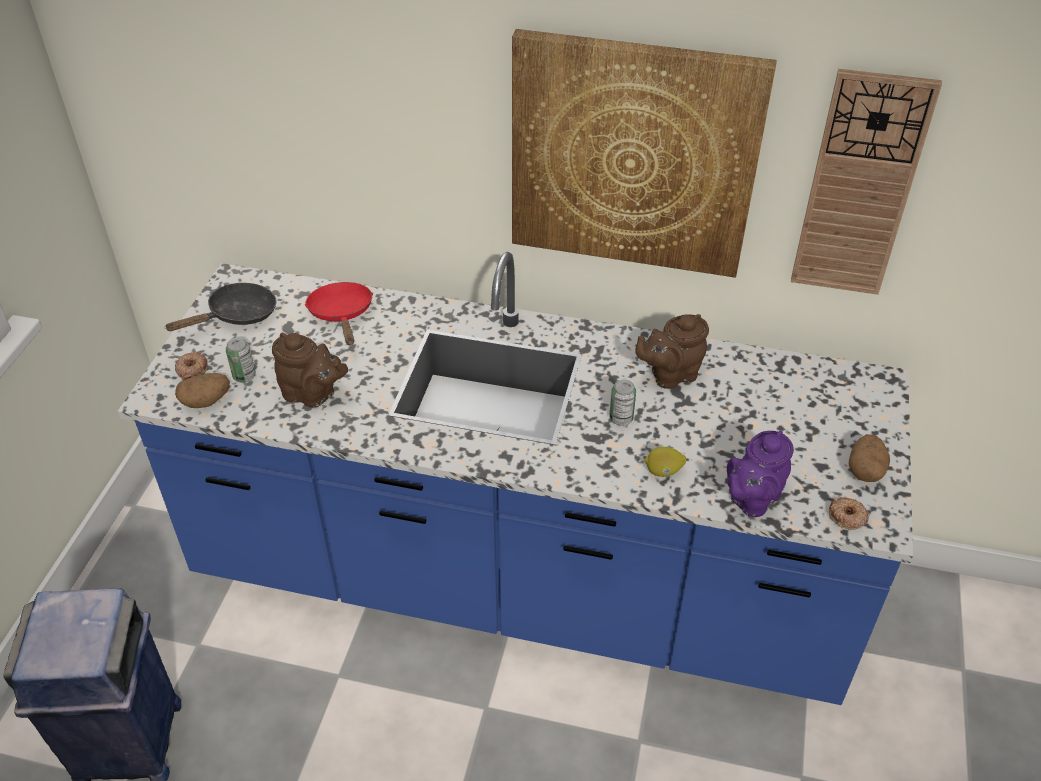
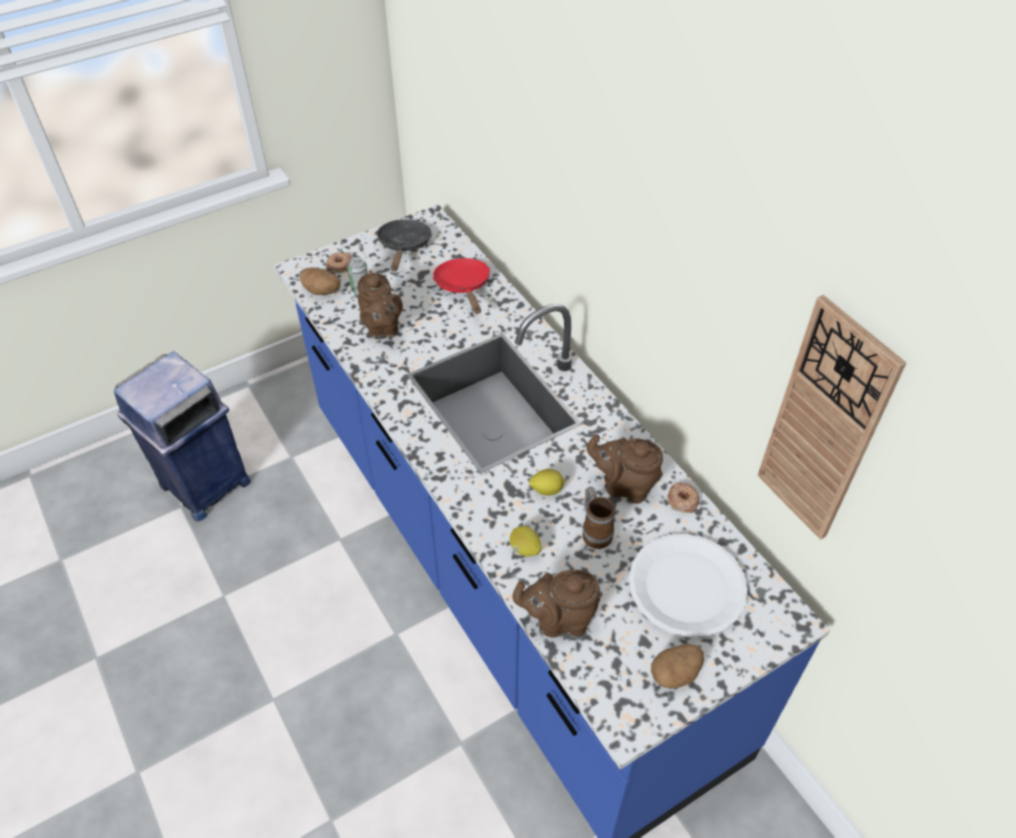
camera: 45 degrees right, 5 degrees up
(237, 315) = (404, 246): black frying pan -> black frying pan turned 90 degrees counterclockwise
(342, 315) = (464, 287): red frying pan -> red frying pan turned 45 degrees counterclockwise
(621, 418) = (547, 489): can -> lemon
(633, 155) = (669, 279): picture -> none
(692, 421) = (594, 531): none -> mug
(752, 499) = (559, 620): purple teapot -> brown teapot
(798, 410) = (687, 587): none -> white plate
(847, 516) = (611, 693): donut -> donut (682, 500)

